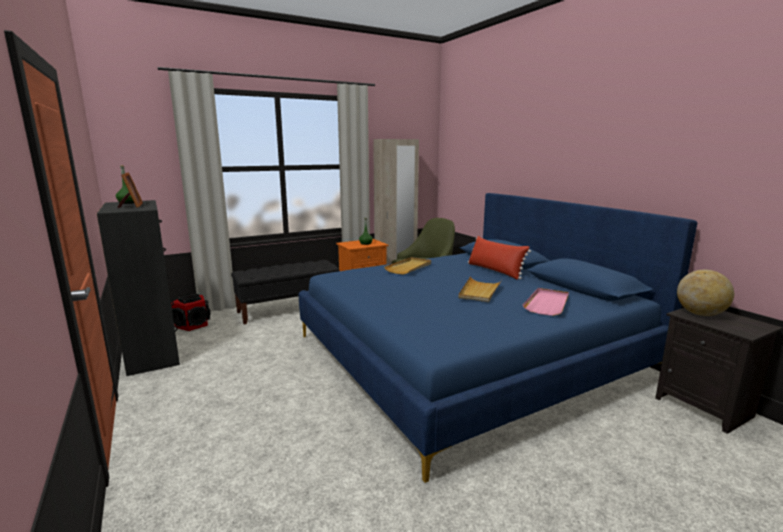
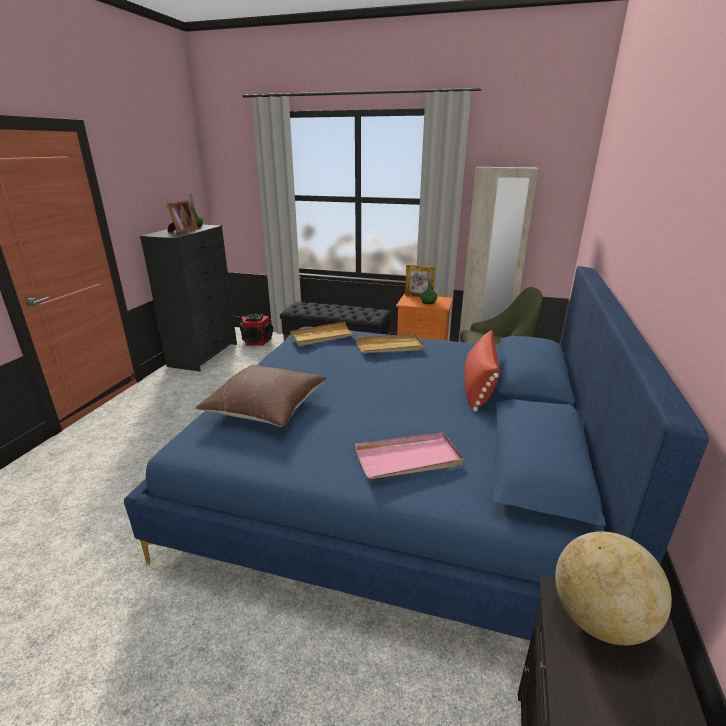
camera: 45 degrees right, 10 degrees up
(351, 242) = (418, 296): none -> picture frame
(425, 315) = (266, 407): none -> brown pillow
(479, 291) = (379, 405): beige tray -> beige tray (322, 336)

